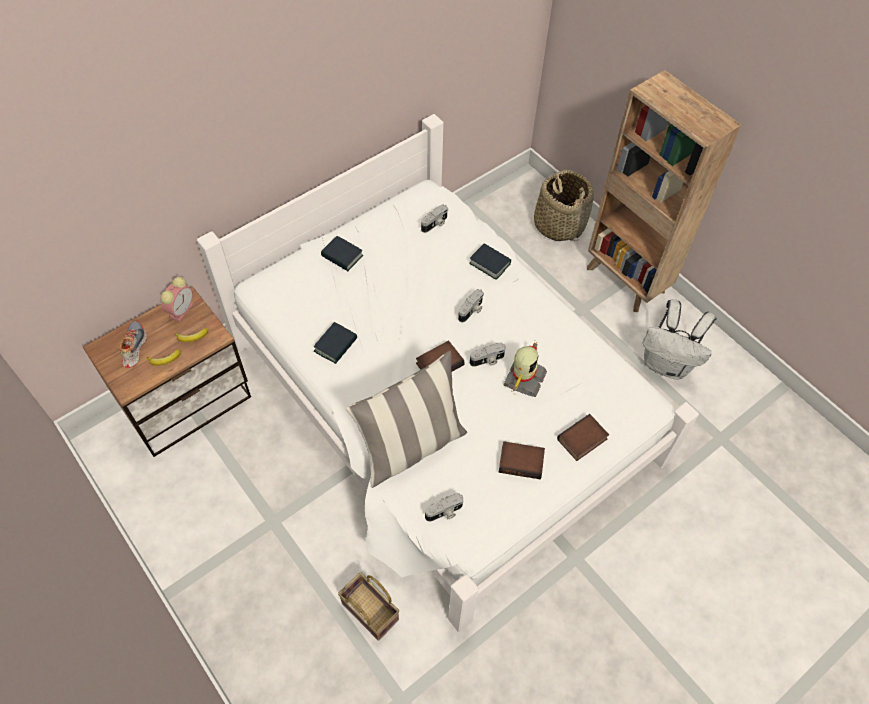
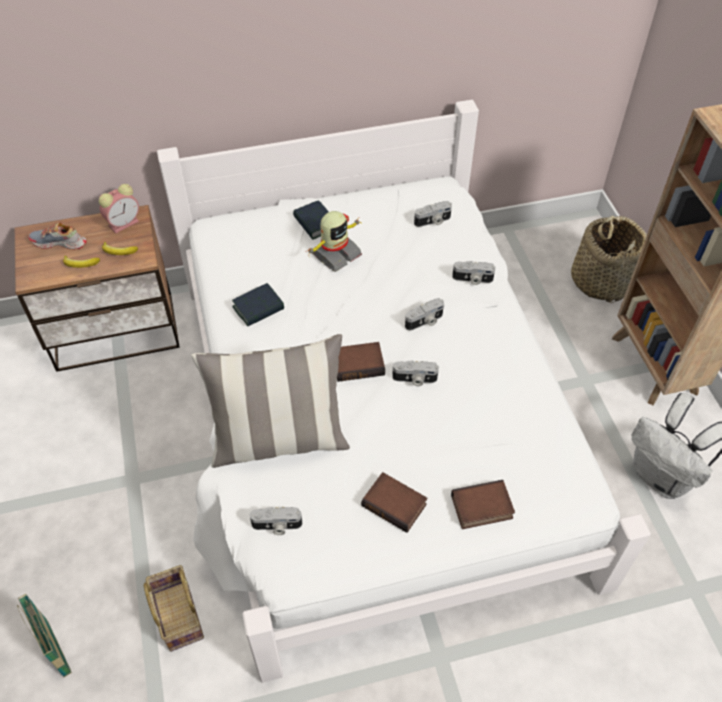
camera: 25 degrees right, 5 degrees down
(133, 347) = (59, 243): shoe -> shoe turned 105 degrees counterclockwise
(287, 678) = (56, 649): none -> basket
(489, 263) = (472, 279): book -> camera
(523, 378) = (446, 414): toy robot -> toy robot (335, 254)

